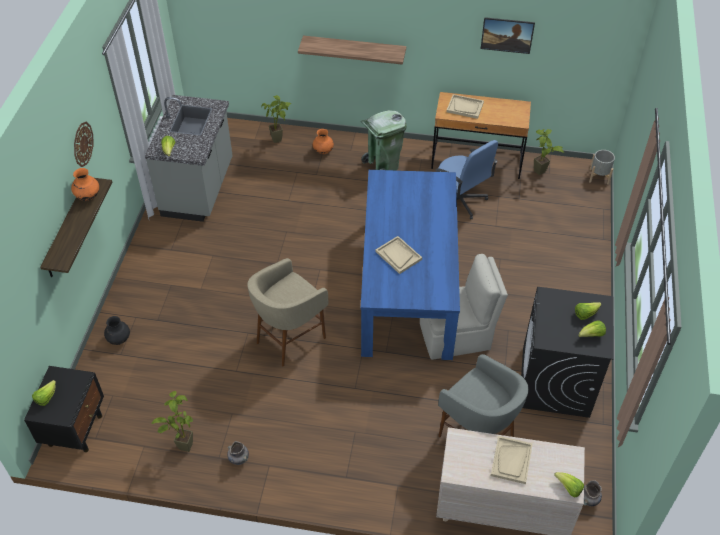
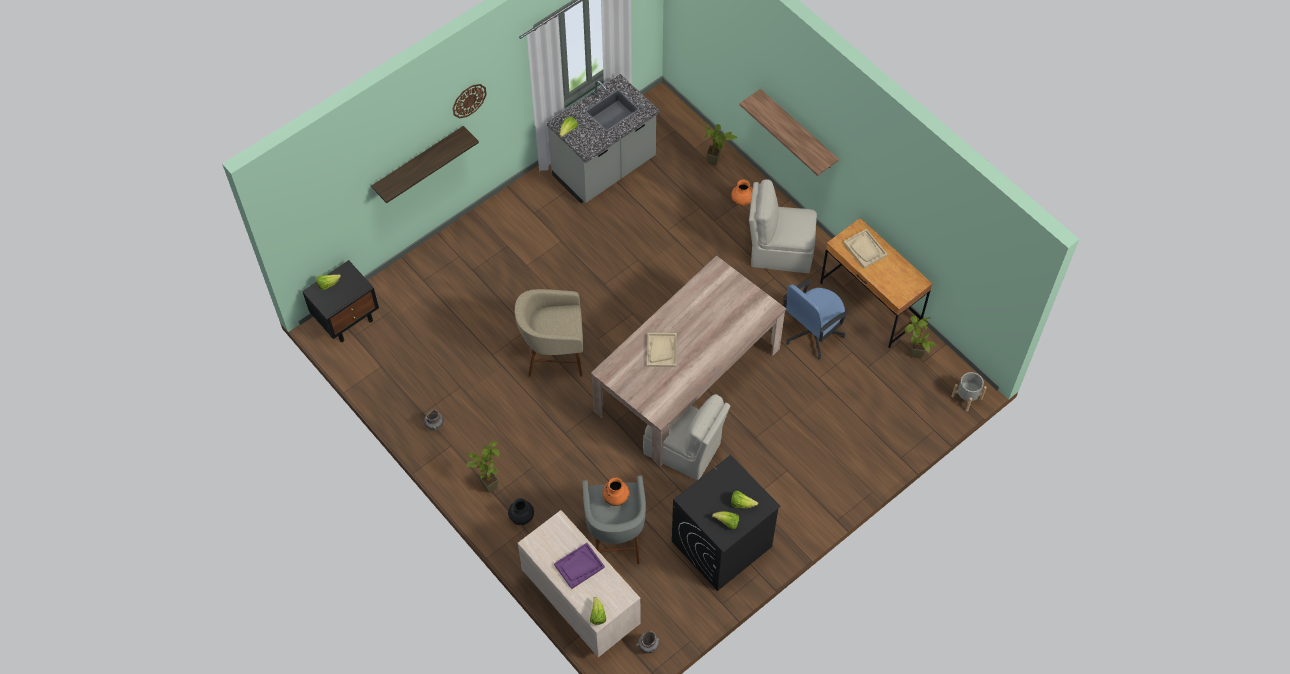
camera: 40 degrees right, 10 degrees up
(88, 196) = (449, 145): orange vase -> orange vase (615, 497)
(119, 339) = (432, 266): black vase -> black vase (521, 517)
(181, 444) = (407, 384): potted plant -> potted plant (488, 482)
(382, 166) = (780, 251): green trash can -> beige chair
(408, 287) = (687, 380): blue dining table -> beige dining table
(459, 201) = (812, 332): blue office chair -> blue office chair turned 45 degrees clockwise
(506, 43) = (917, 217): picture -> none
(511, 460) = (579, 566): beige tray -> purple tray

